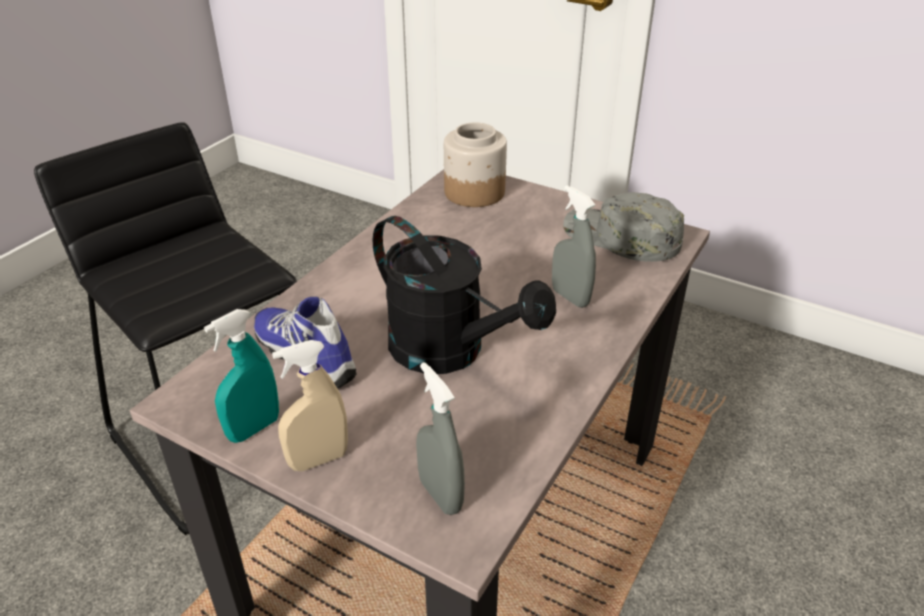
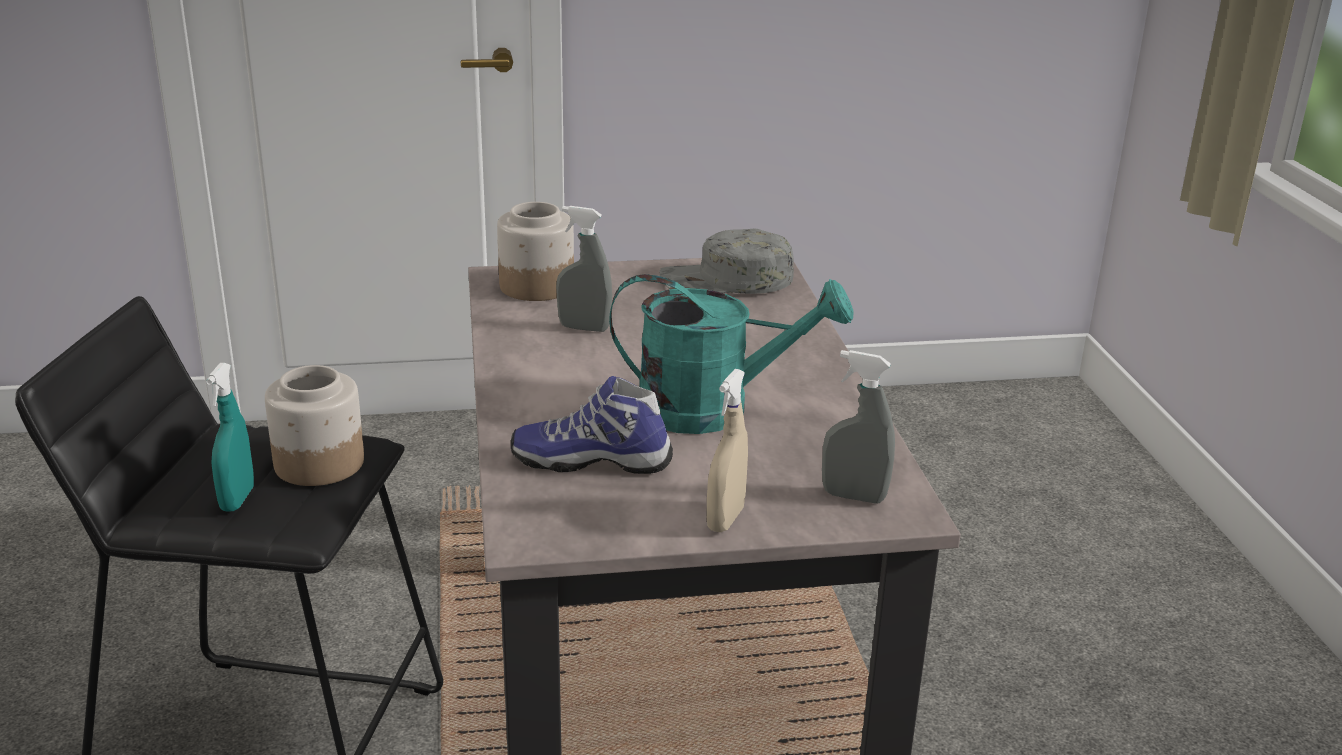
camera: 40 degrees left, 10 degrees down
(223, 274) = (318, 464): none -> jar
(254, 429) = (634, 526): turquoise spray bottle -> turquoise spray bottle (237, 499)
(450, 352) = (714, 409): black watering can -> turquoise watering can
(570, 297) = (751, 337): grey spray bottle -> grey spray bottle (584, 328)

